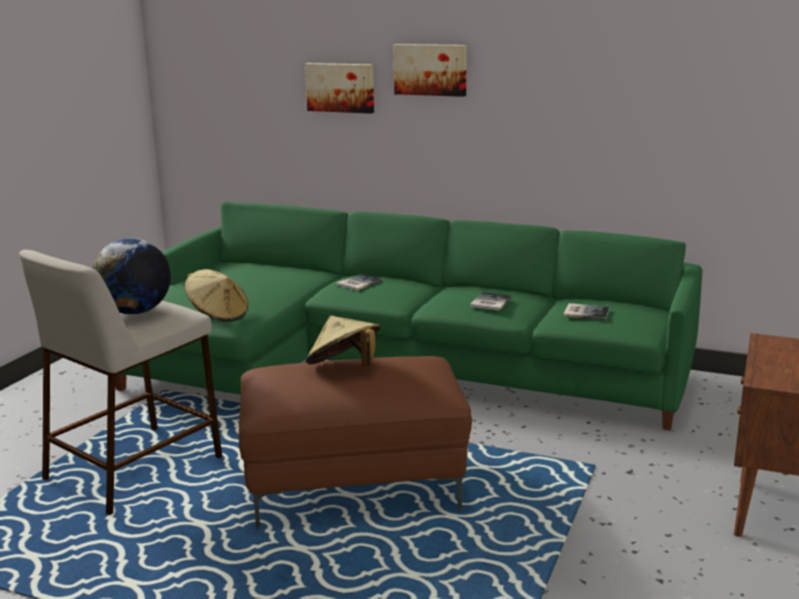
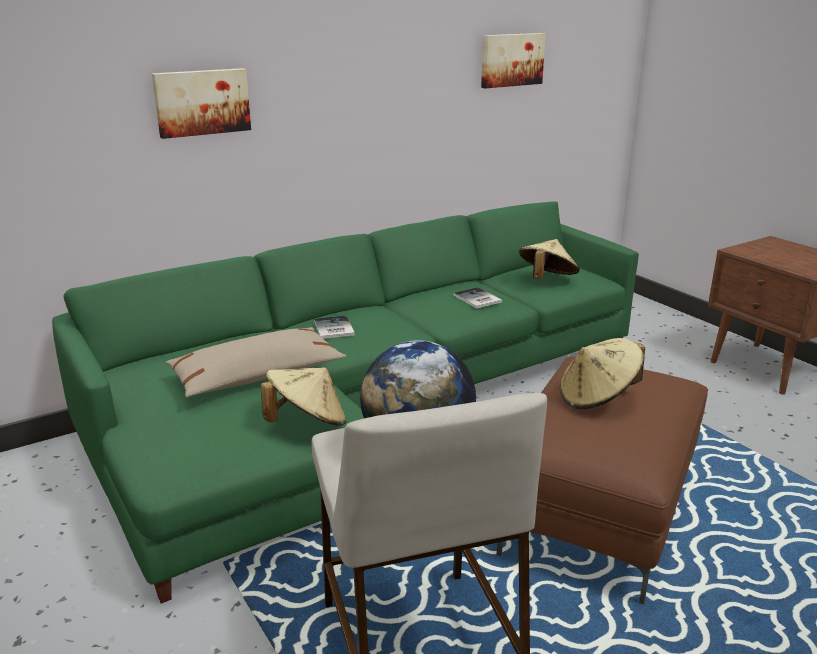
camera: 55 degrees left, 5 degrees up
(257, 287) = (257, 376): none -> beige pillow
(430, 69) = (312, 69): picture -> picture (511, 60)
(585, 312) = (546, 280): book -> beige hat

